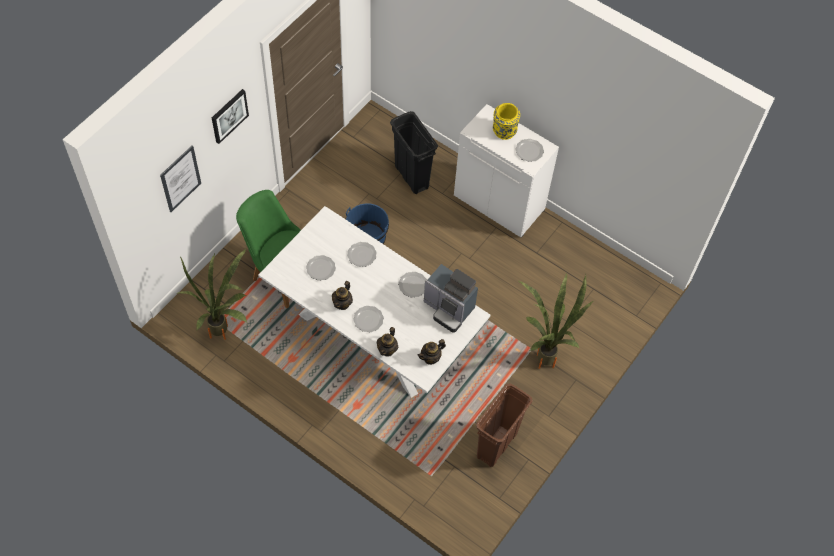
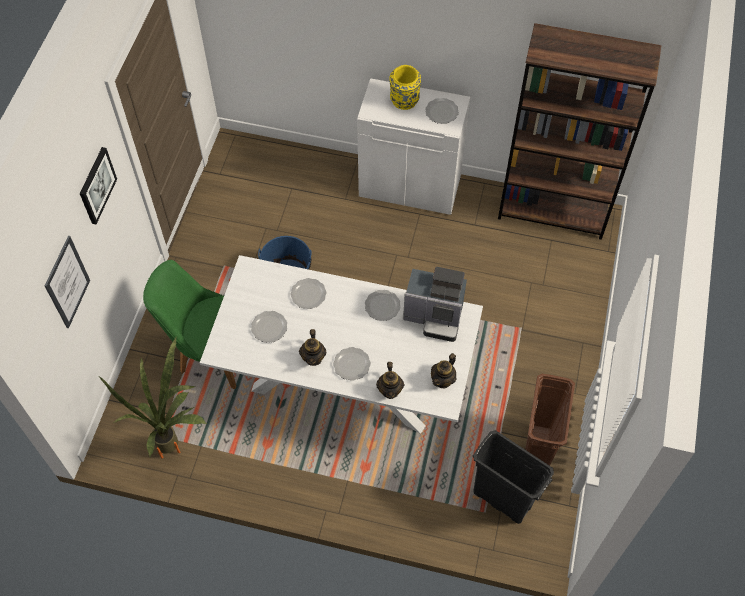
camera: 20 degrees left, 0 degrees up
(411, 177) = (303, 193): black trash can -> black trash can (501, 499)
(546, 355) = (539, 329): potted plant -> none
(606, 266) = (553, 212): none -> brown bookcase

